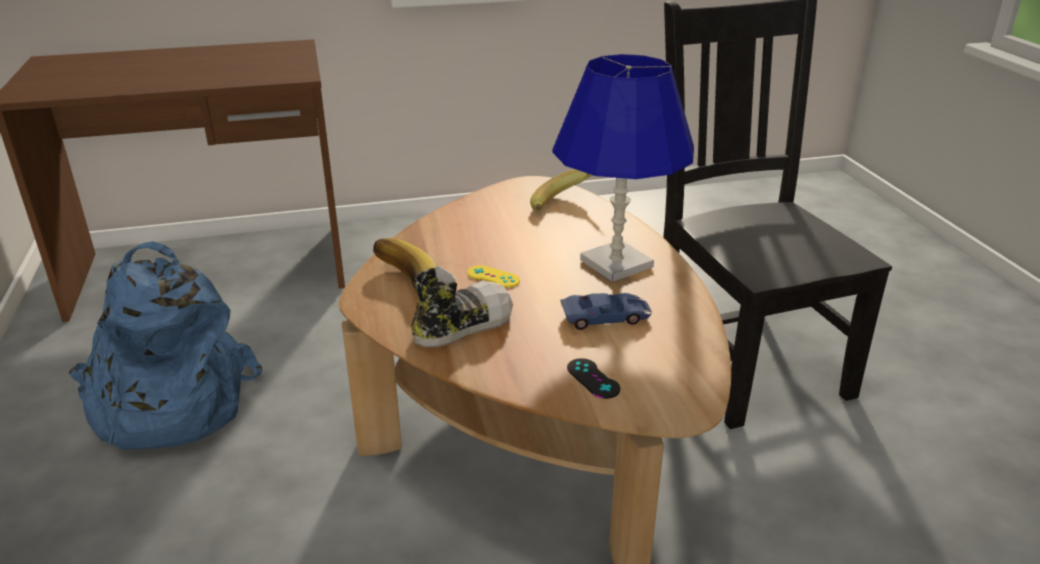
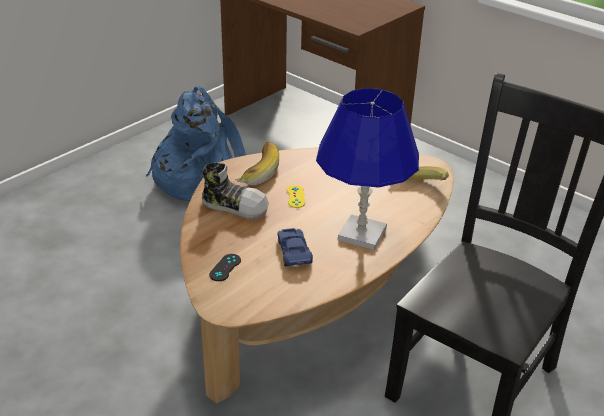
camera: 55 degrees right, 5 degrees up
(605, 317) = (293, 251): blue toy car -> blue toy car turned 150 degrees counterclockwise

